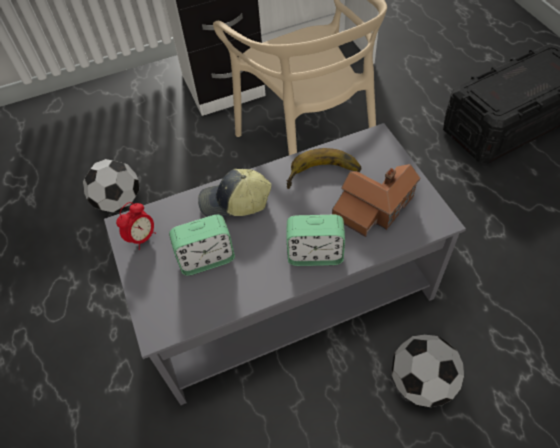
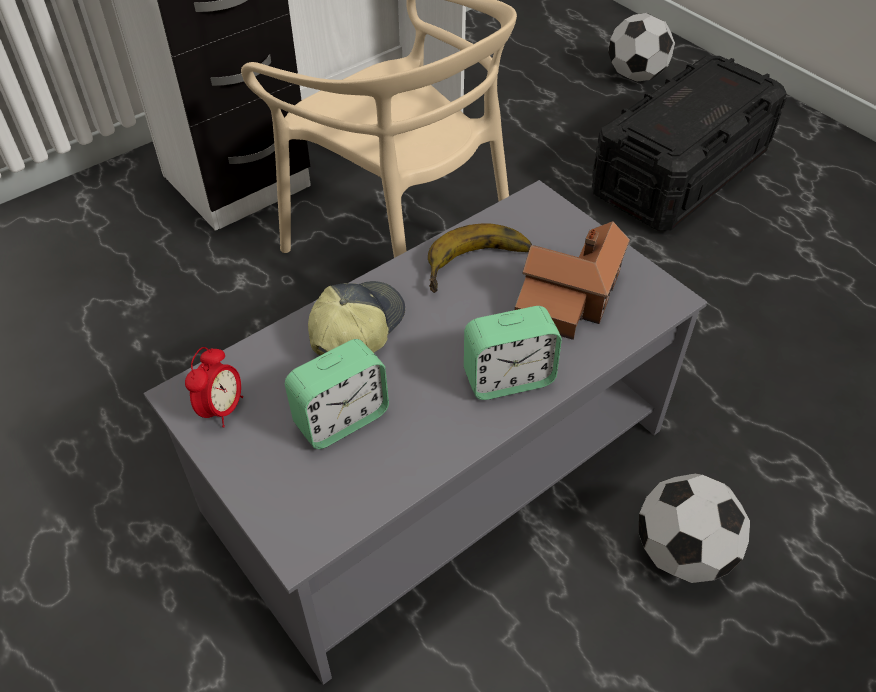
camera: 20 degrees left, 5 degrees down
(119, 202) = (112, 387): football -> football (635, 75)
(234, 202) = (356, 328): cap -> cap turned 135 degrees clockwise

